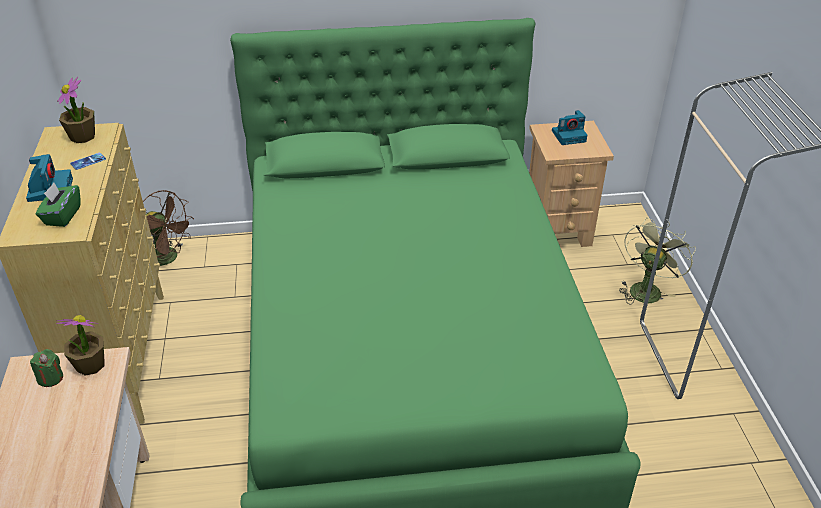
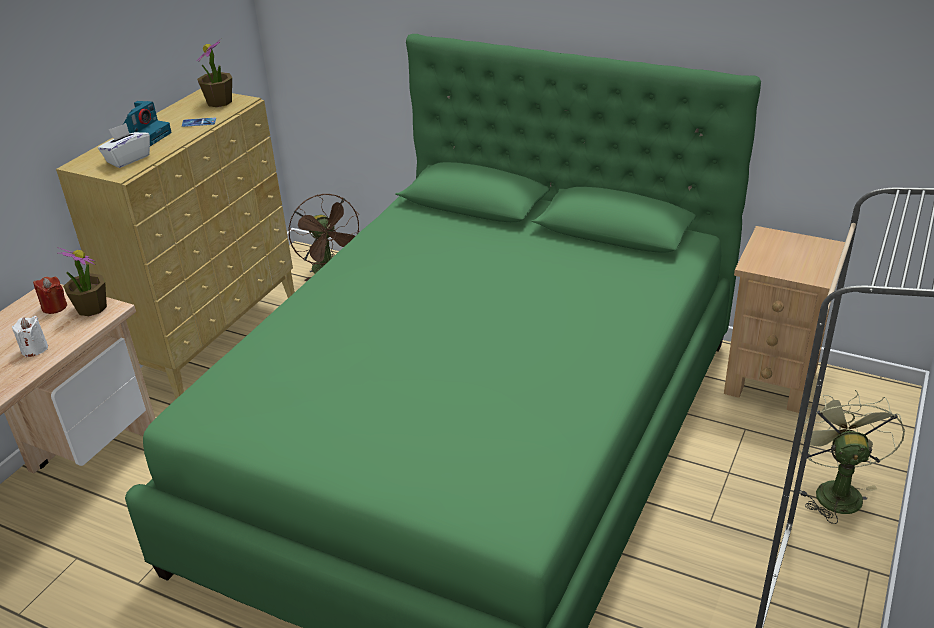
camera: 35 degrees right, 5 degrees down
(50, 378) = (54, 307): green candle -> red candle
(62, 216) = (128, 159): green tissue box -> white tissue box
(77, 422) = (34, 349): none -> white candle
(569, 136) = (795, 251): camera -> none
(646, 288) = (834, 490): green fan -> green fan turned 60 degrees counterclockwise

